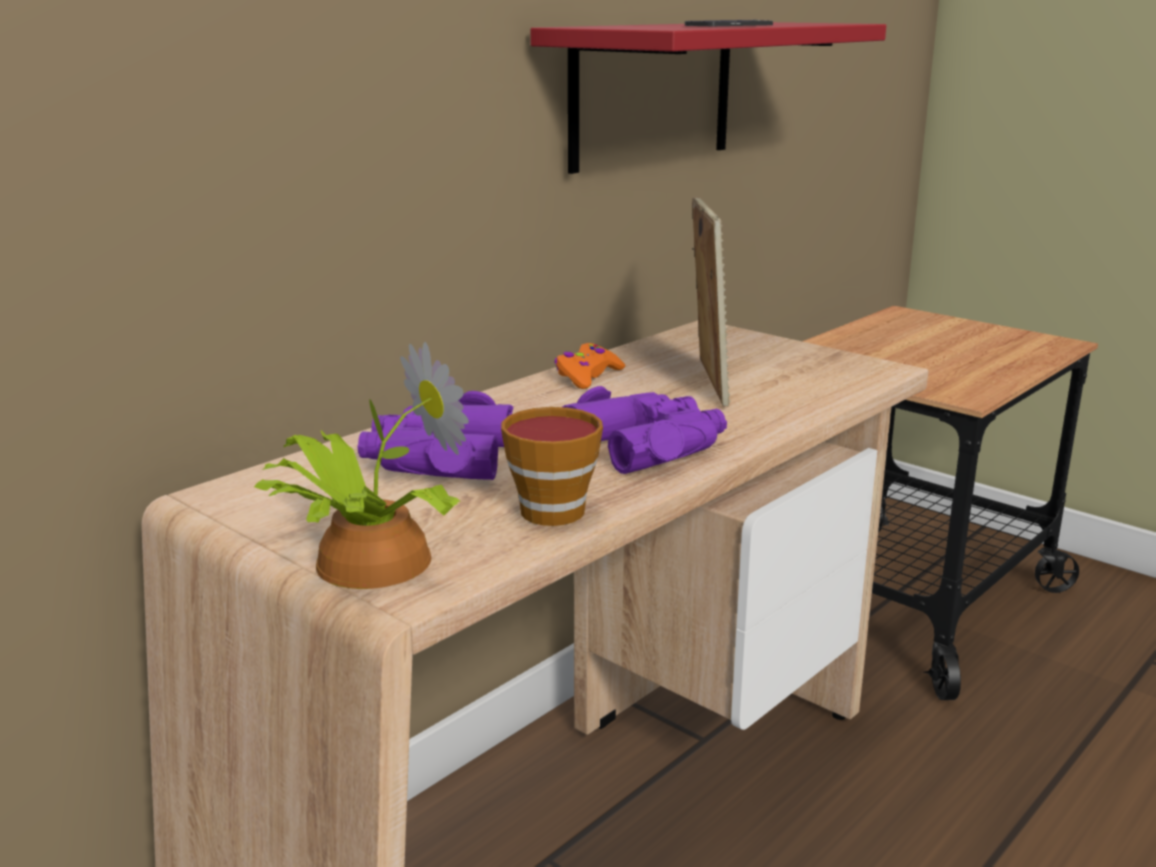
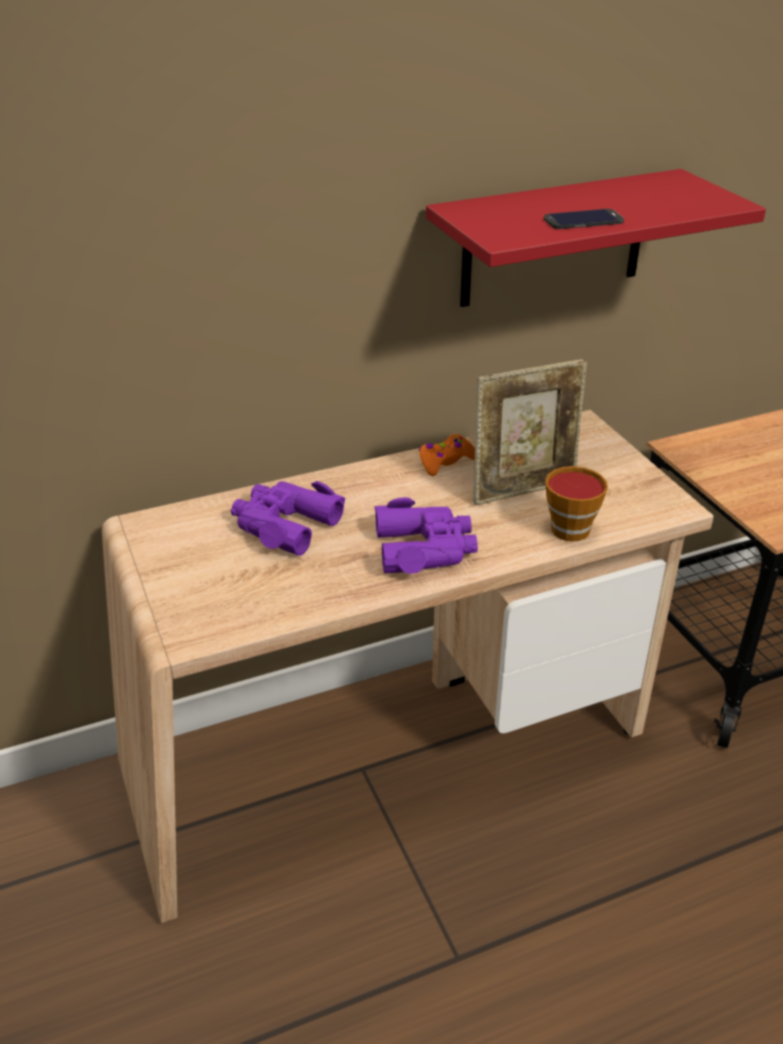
camera: 25 degrees right, 15 degrees up
(365, 561) = (181, 606): potted plant -> none
(554, 508) = (317, 592): cup -> cup (573, 527)
(707, 383) = (523, 490): picture frame -> picture frame turned 45 degrees clockwise

